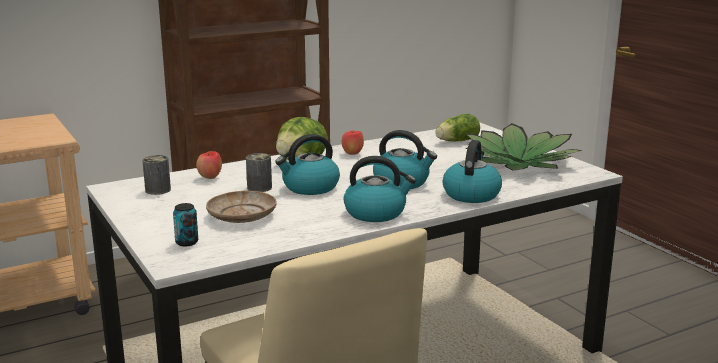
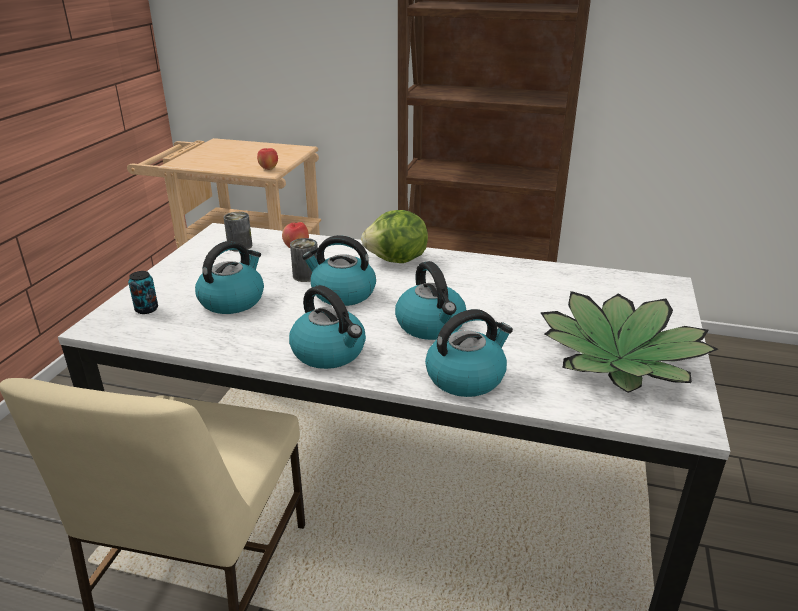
camera: 45 degrees right, 10 degrees up
(242, 216) = (232, 300): beige plate -> kettle
(352, 154) = (460, 269): apple -> apple (269, 169)
(456, 141) = (602, 294): lettuce -> none

